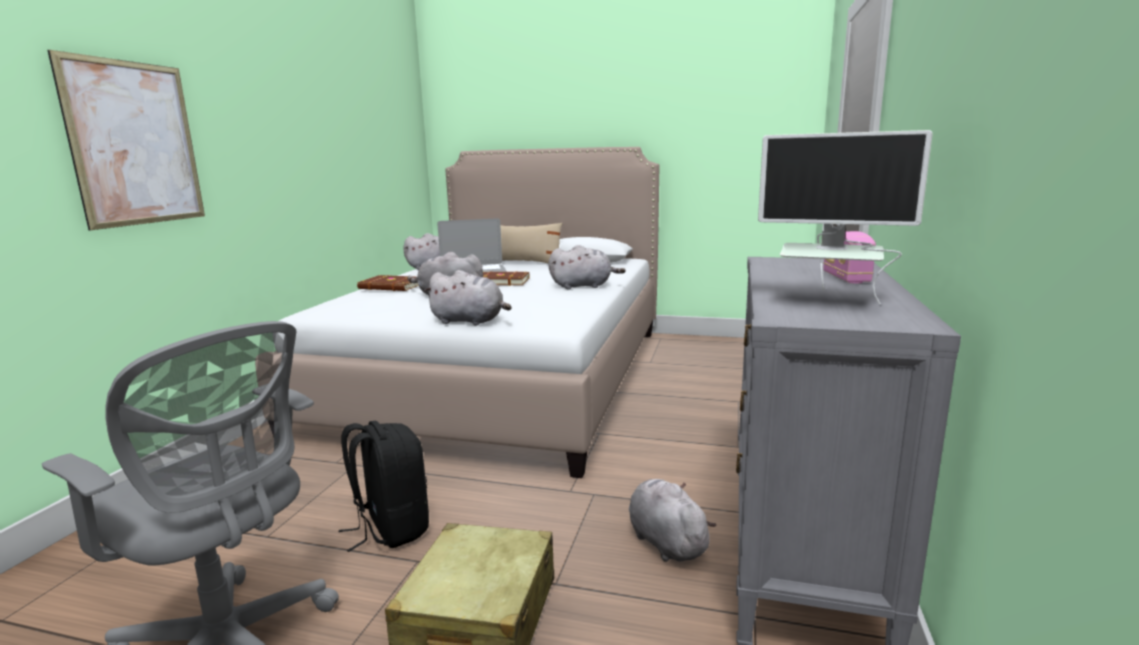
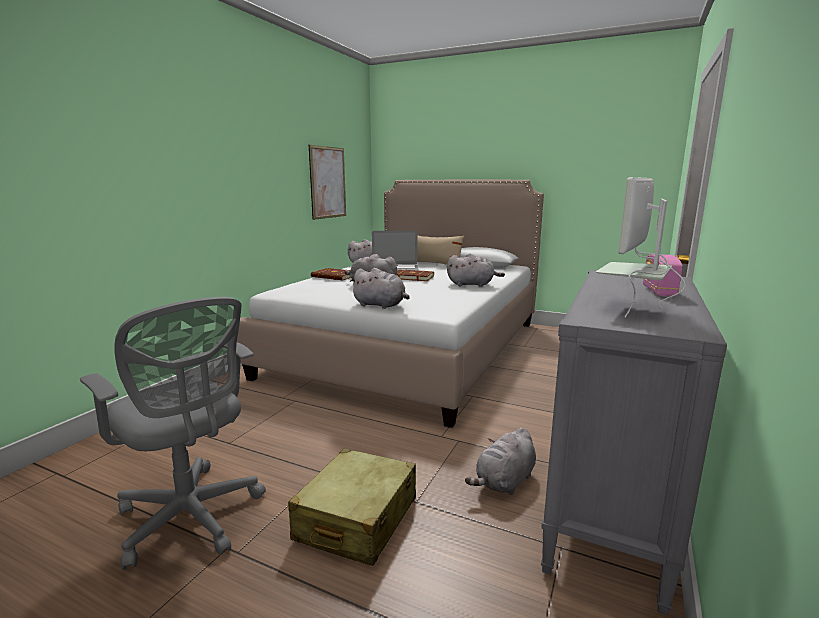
camera: 10 degrees right, 0 degrees up
(135, 144) = (168, 172): picture -> picture (328, 182)
(390, 528) = (310, 448): black backpack -> none
(665, 541) = (504, 482): grey plush toy -> grey plush toy turned 120 degrees counterclockwise
(828, 301) = (632, 309): monitor -> monitor turned 90 degrees clockwise

